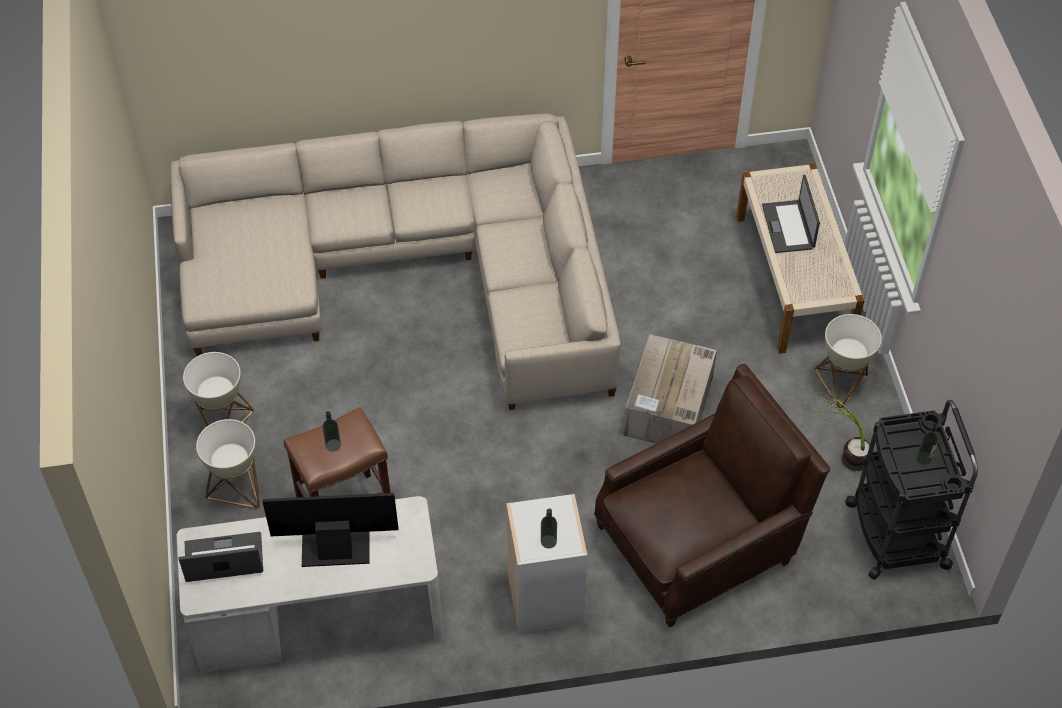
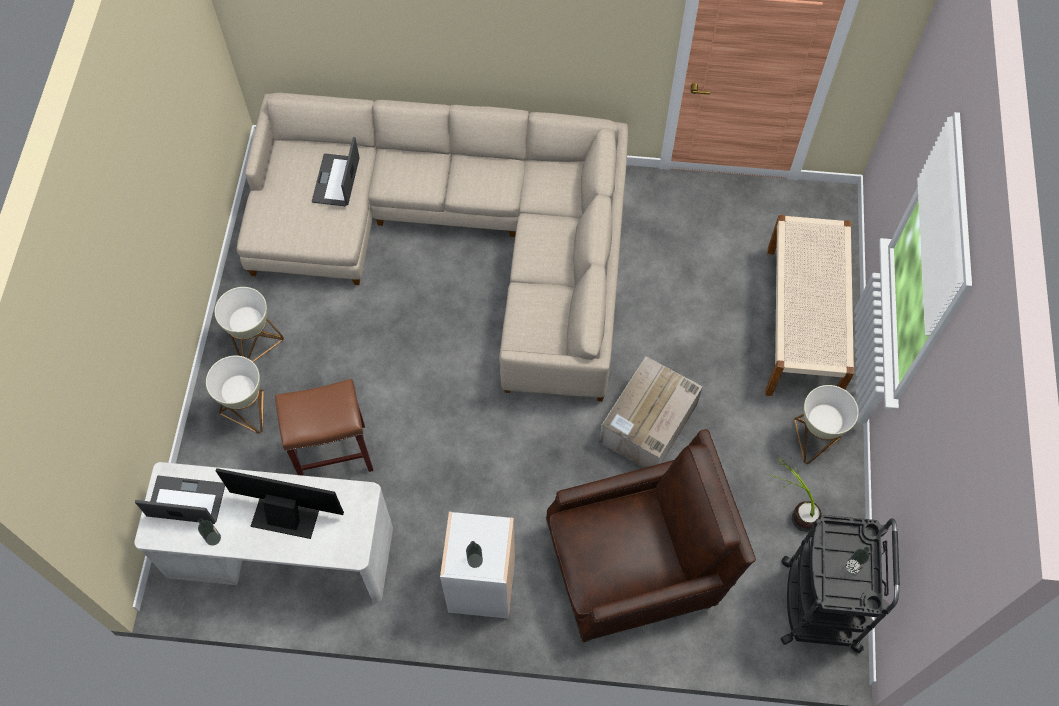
camera: 15 degrees right, 10 degrees up
(333, 445) = (315, 412): bottle -> bottle (213, 538)
(789, 227) = (805, 281): laptop -> laptop (337, 180)

